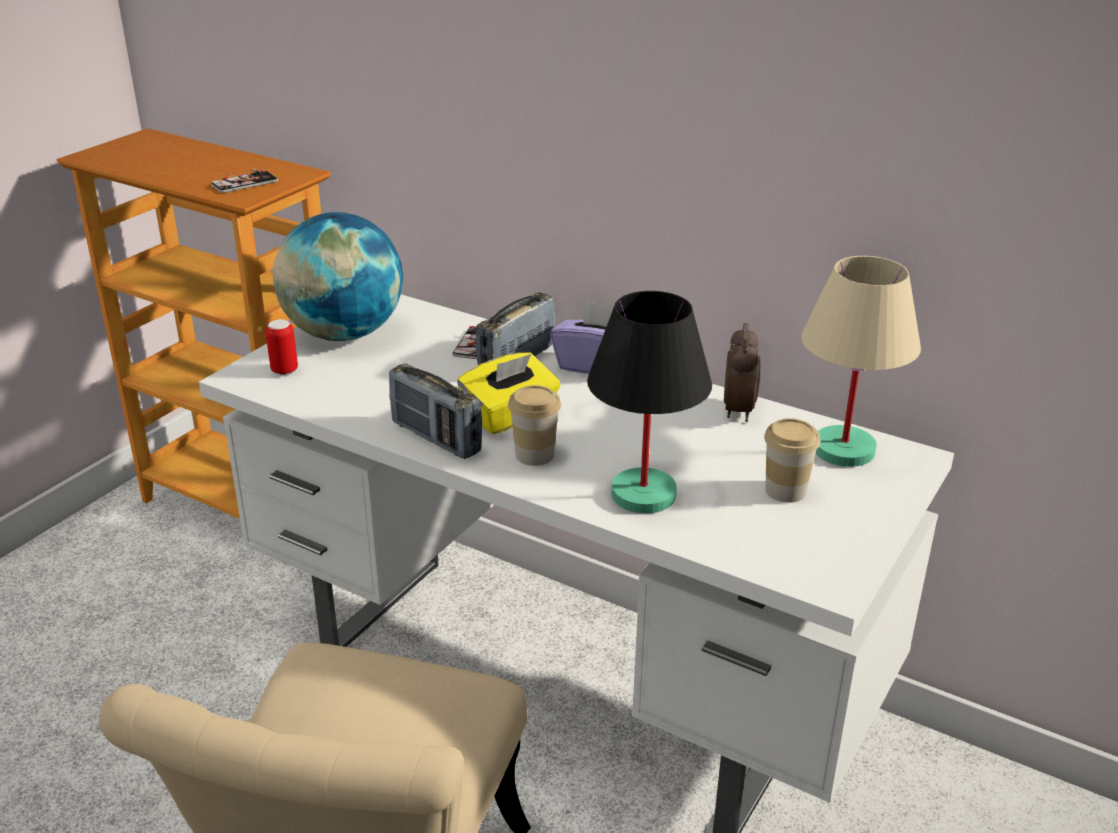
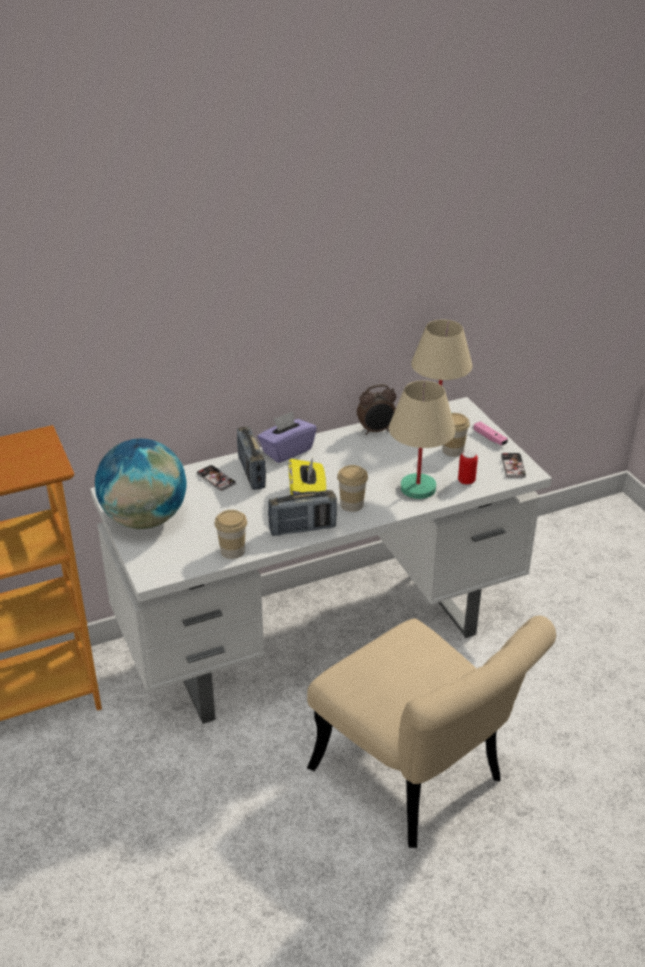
camera: 55 degrees left, 5 degrees up
(244, 183) = (28, 461): phone -> phone (513, 466)
(284, 370) = (165, 556): can -> can (466, 481)
(336, 408) = (232, 551): none -> cup
(645, 495) = (418, 488): black table lamp -> beige table lamp
(739, 410) = (376, 431): alarm clock -> alarm clock turned 120 degrees clockwise
(872, 513) = (490, 438): none -> pink game controller

